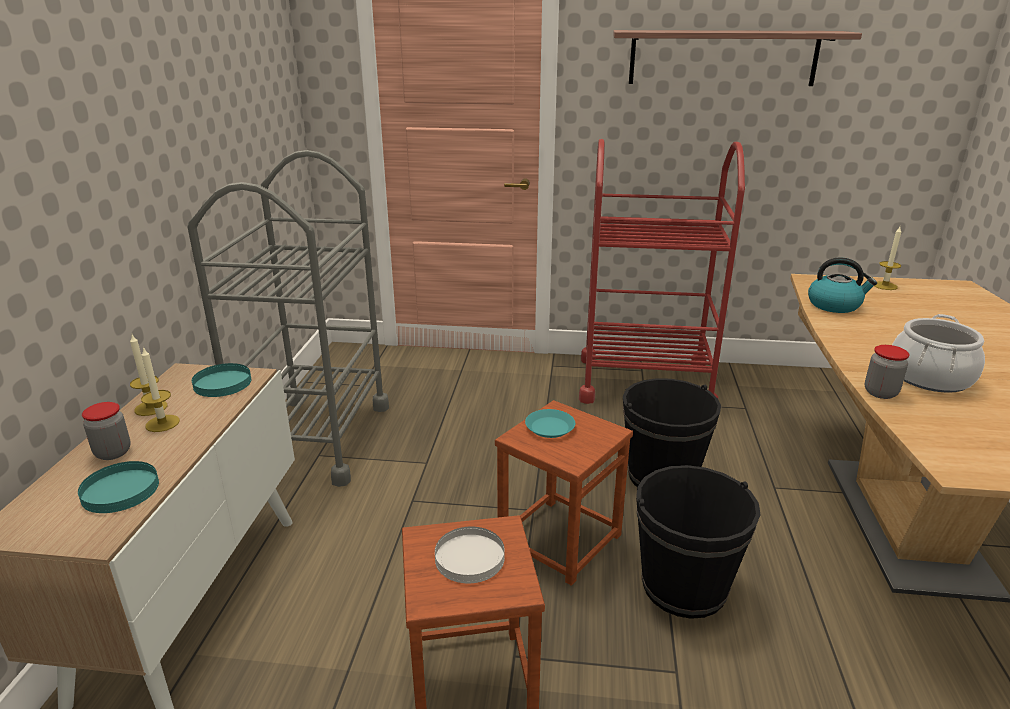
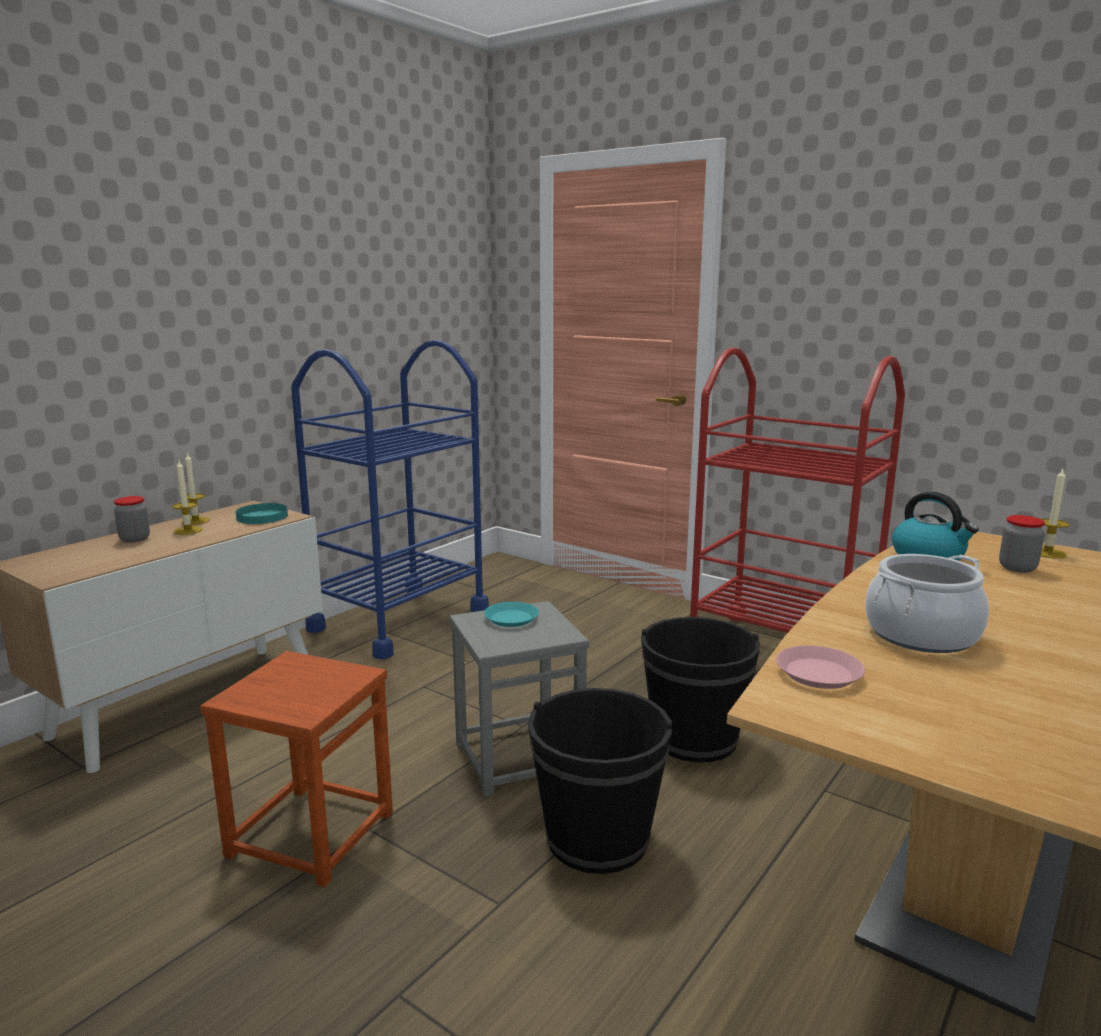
camera: 30 degrees right, 10 degrees down
(120, 490) = (106, 558): turquoise plate -> none
(316, 438) = (399, 620): grey cart -> blue cart
(469, 558) = (302, 683): white plate -> none
(559, 539) = (518, 757): brown stool -> grey stool
(722, 58) = (903, 261): shelf -> none
(880, 393) = (820, 632): jar -> jar (1017, 568)
(933, 431) = (818, 674): none -> pink plate

